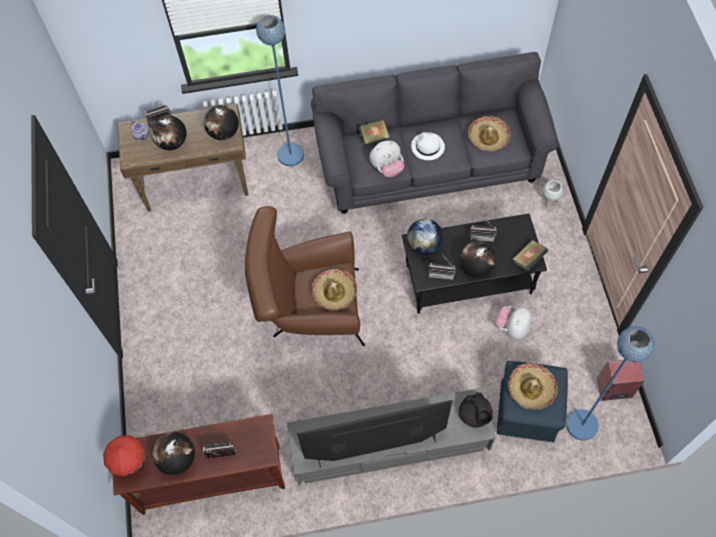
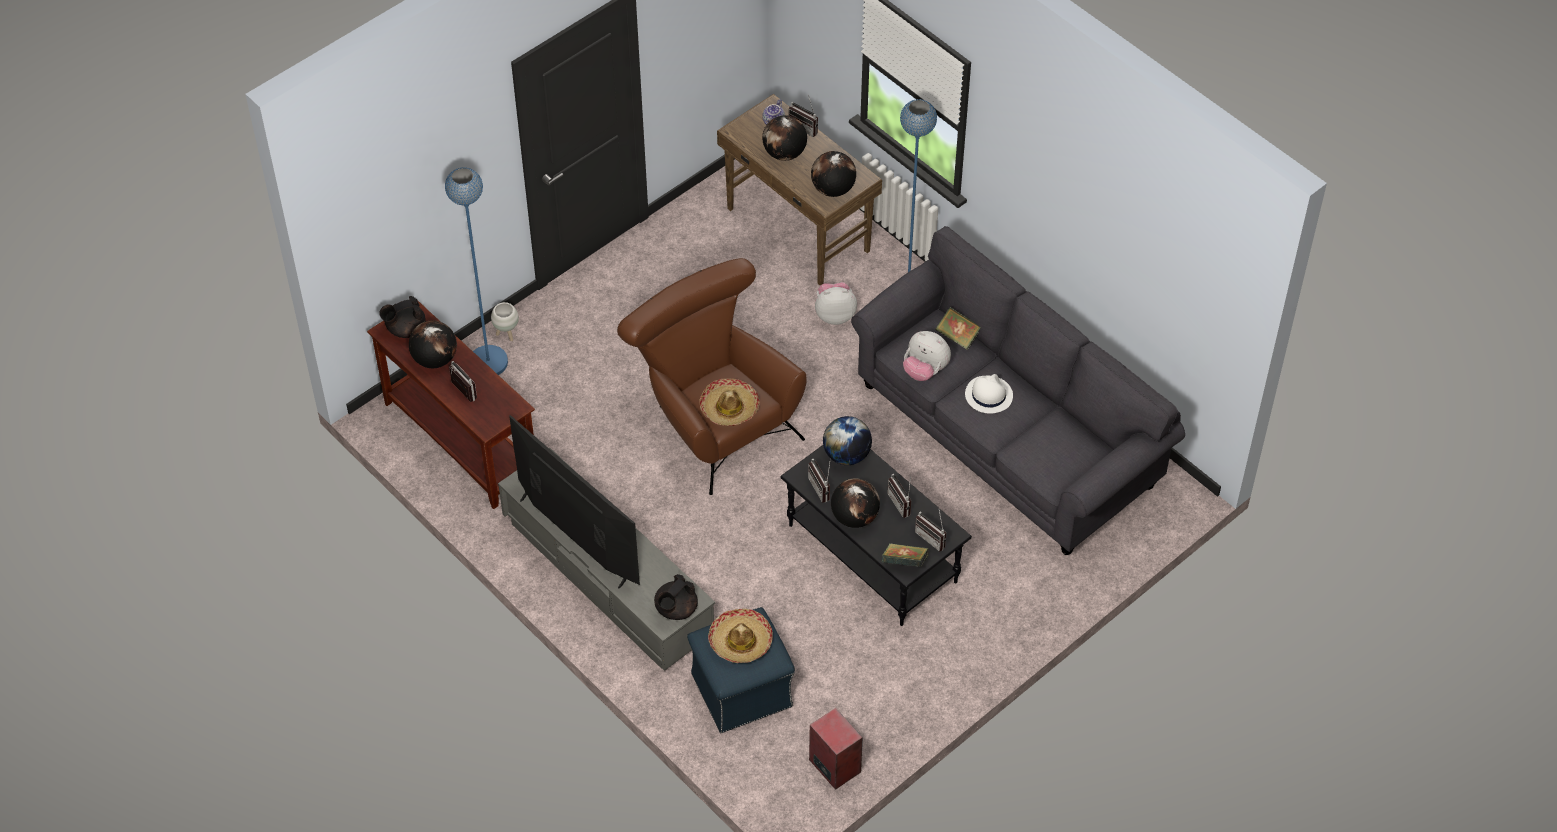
camera: 55 degrees right, 10 degrees down
(133, 465) = (405, 329): red table lamp -> black teapot
(488, 137) = (1049, 446): hat -> none
(511, 328) = (839, 626): plush toy -> plush toy (835, 314)
(518, 234) = (933, 537): none -> radio
(549, 201) = (1051, 586): white planter -> white planter (506, 334)
(581, 425) = (762, 752): blue floor lamp -> blue floor lamp (488, 362)

